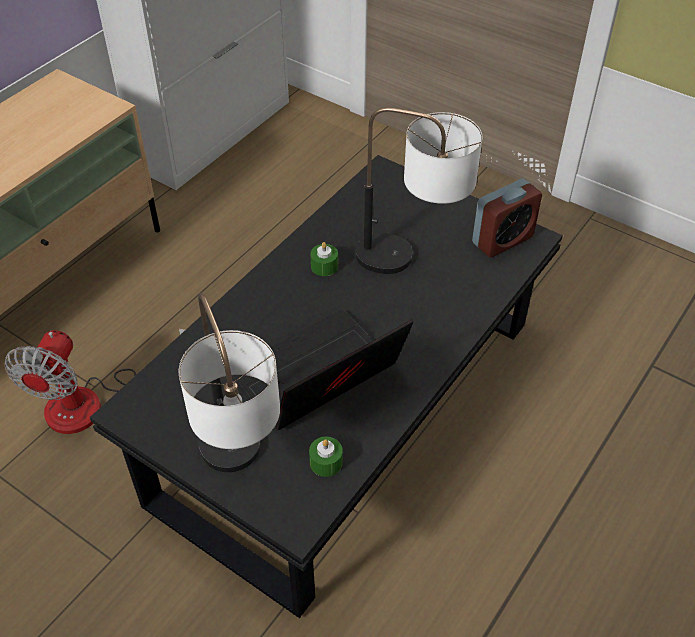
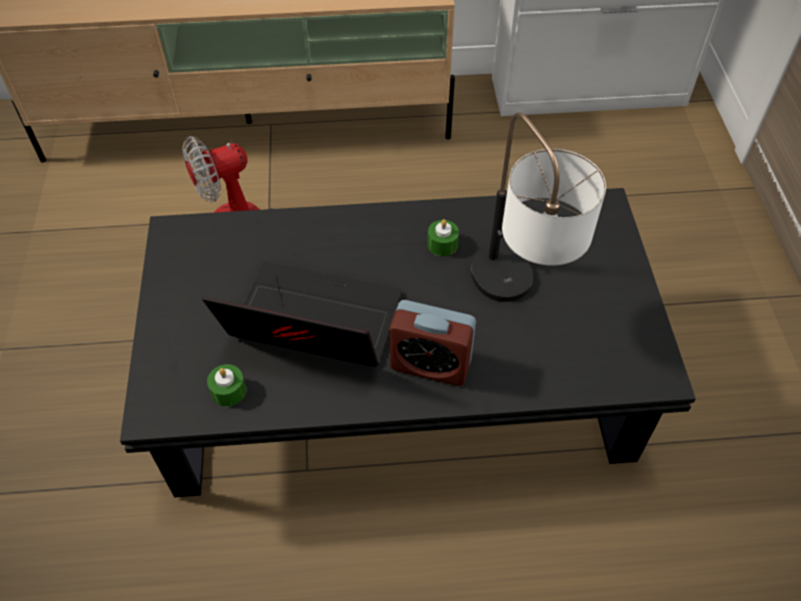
camera: 50 degrees right, 5 degrees up
(239, 470) = (173, 339): table lamp -> none
(502, 240) = (626, 352): alarm clock -> alarm clock (430, 364)

